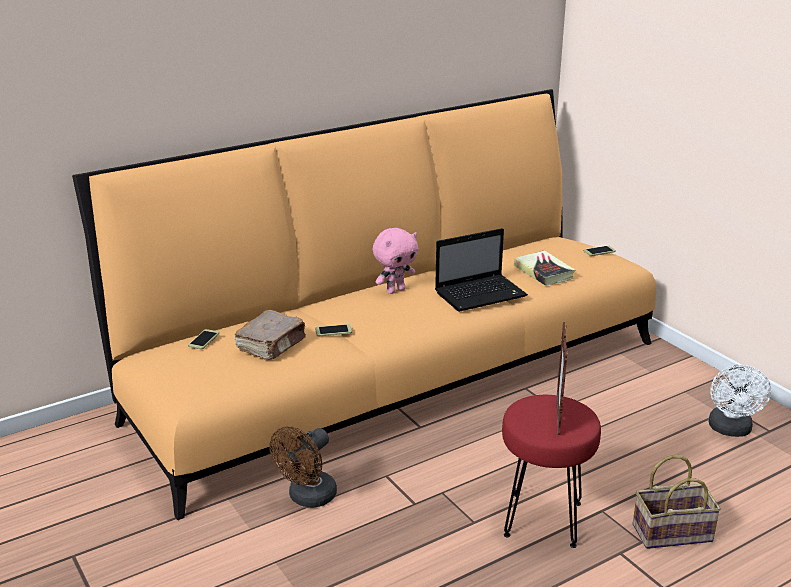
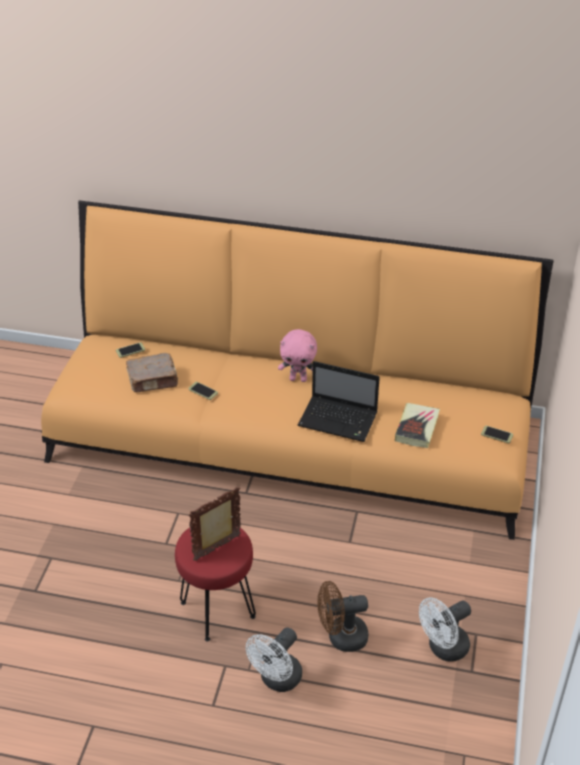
camera: 45 degrees right, 15 degrees up
(307, 498) = (119, 496): brown fan -> brown fan (341, 637)
(673, 532) = (277, 680): basket -> white fan

